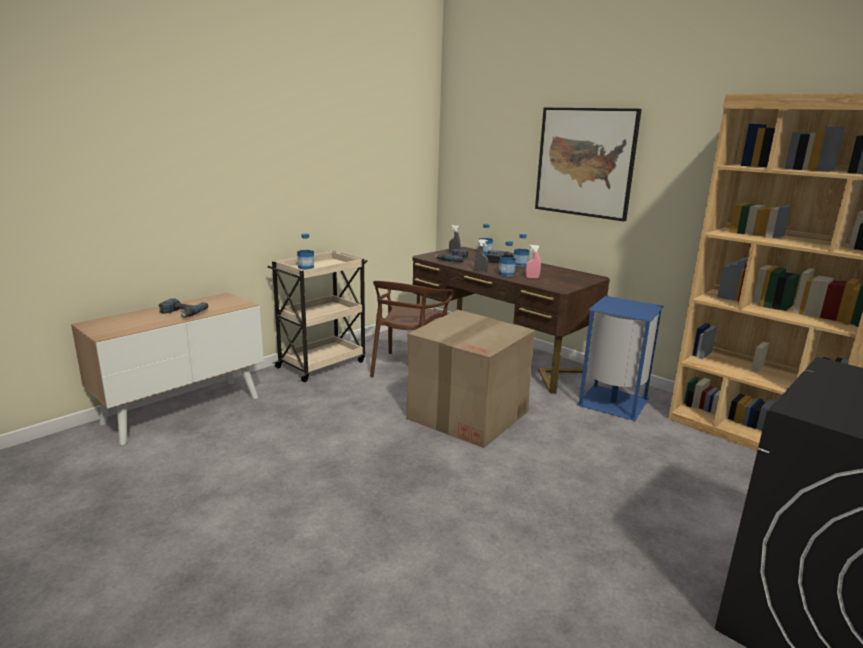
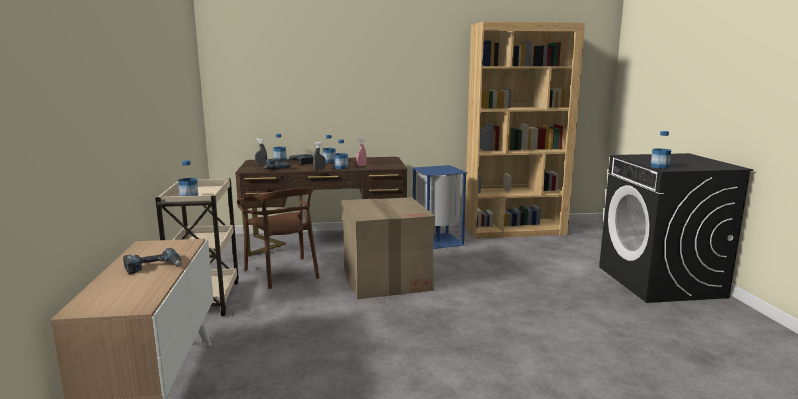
camera: 50 degrees left, 5 degrees down
(585, 162) = (361, 73): picture -> none
(807, 402) = (659, 167): none -> bottle

